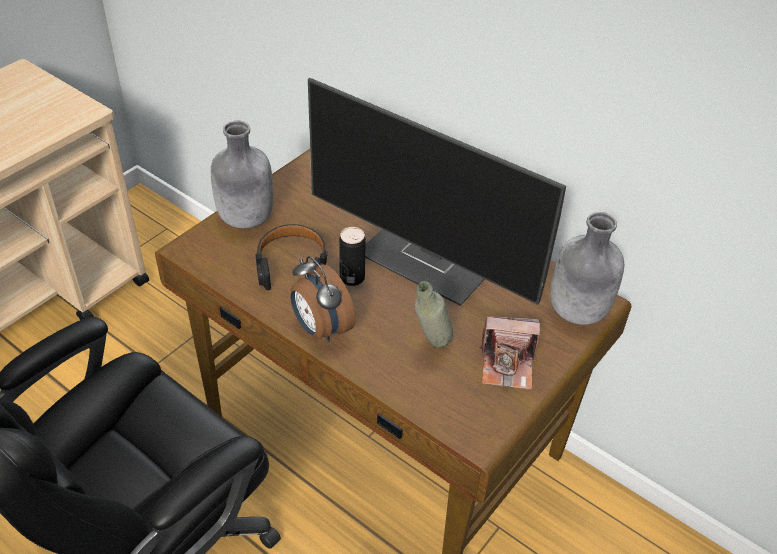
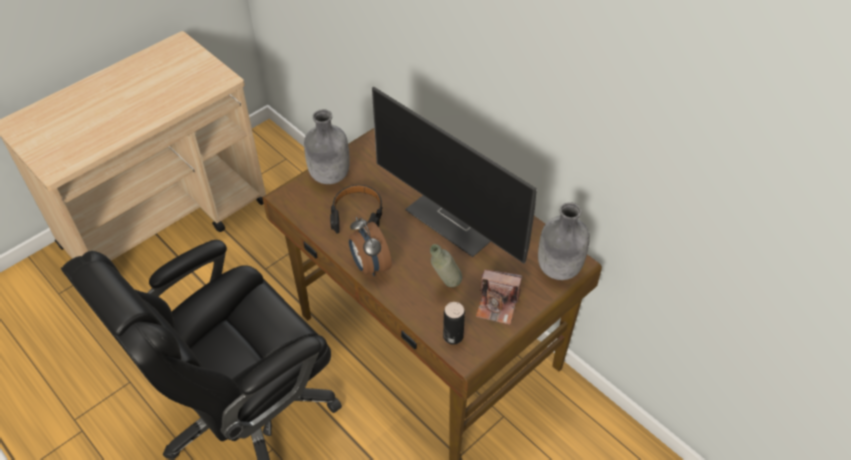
camera: 10 degrees right, 5 degrees up
(352, 278) = (398, 228): can -> can (453, 336)

